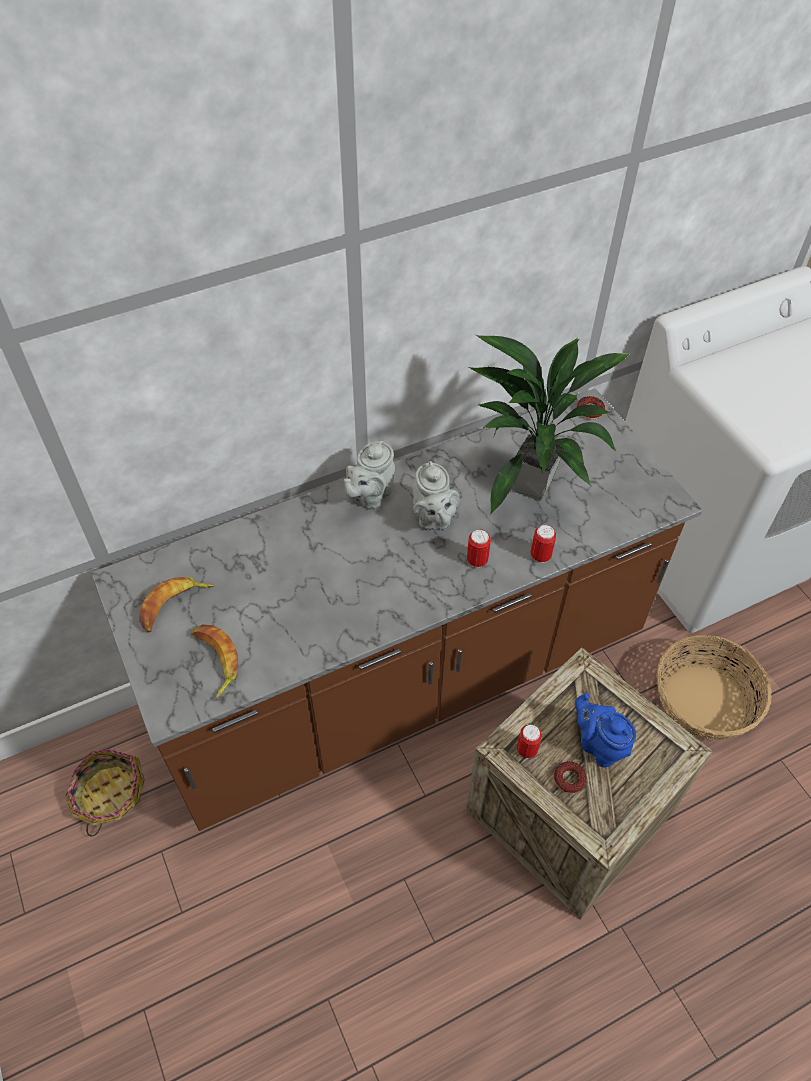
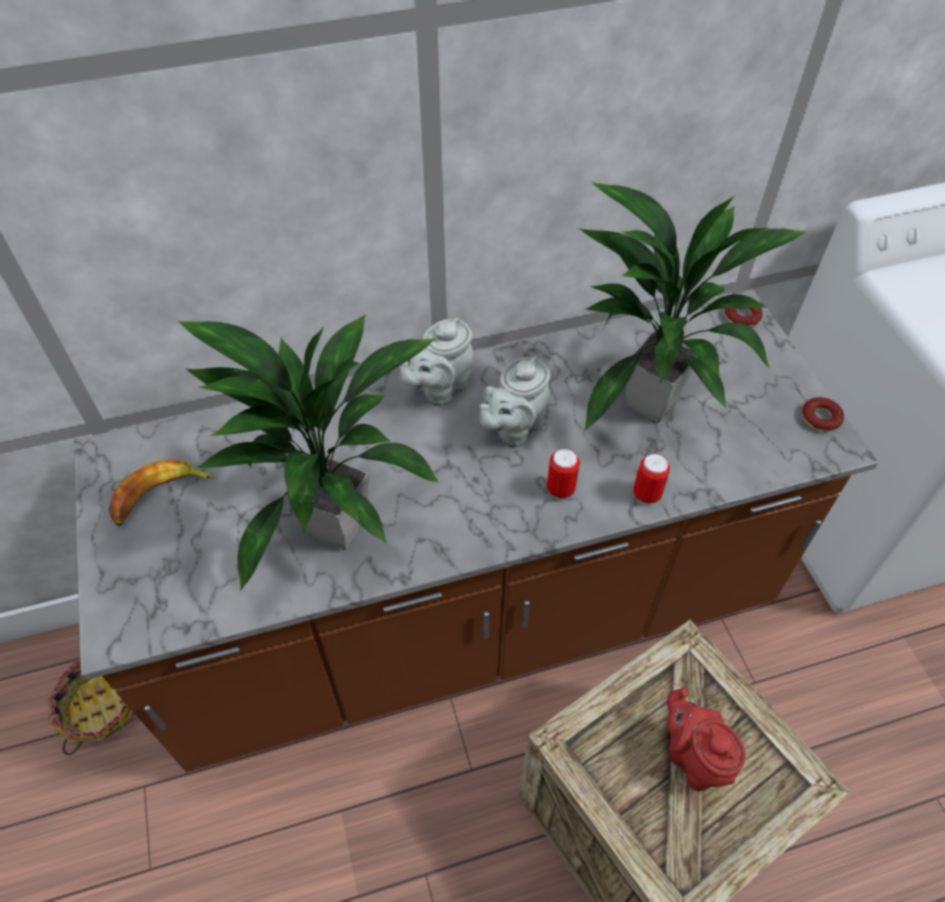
camera: 10 degrees right, 0 degrees up
(215, 660) = (191, 575): banana -> none
(315, 609) = (335, 524): none -> potted plant
(433, 519) = (513, 428): grey teapot -> grey teapot turned 45 degrees clockwise
(526, 750) = (595, 748): can -> none
(569, 779) = (646, 799): donut -> donut (820, 418)
(599, 745) = (693, 758): blue teapot -> red teapot
(702, 701) = (841, 703): basket -> none

